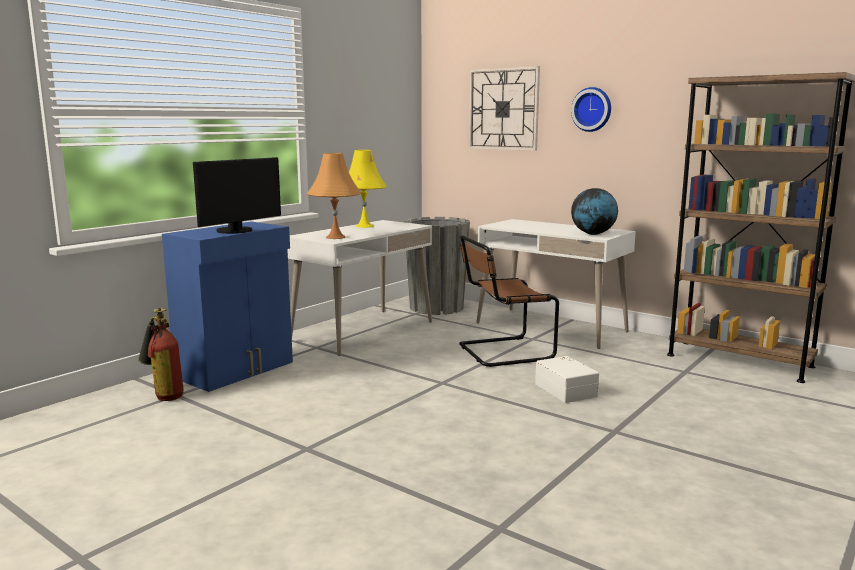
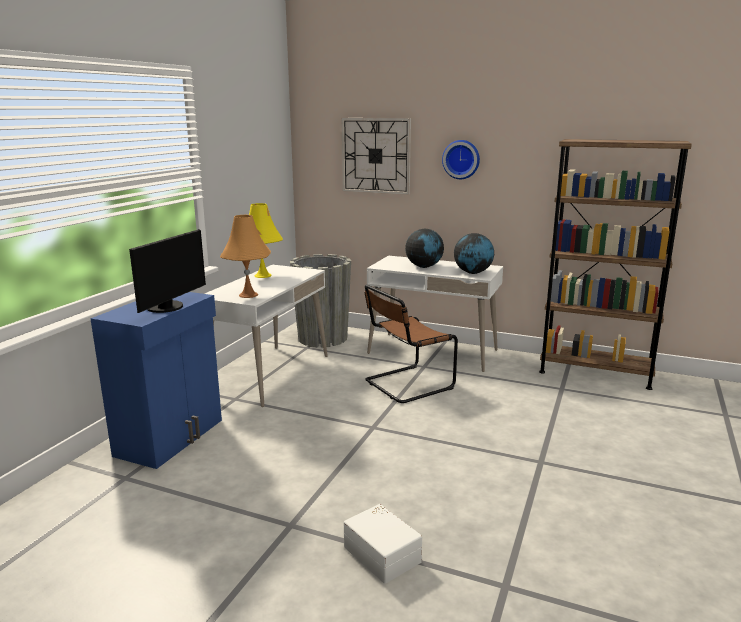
camera: 15 degrees left, 5 degrees up
(163, 394) = (111, 479): fire extinguisher -> none
(542, 227) = (424, 266): none -> globe
(567, 390) = (481, 421): white storage box -> white storage box (383, 553)

